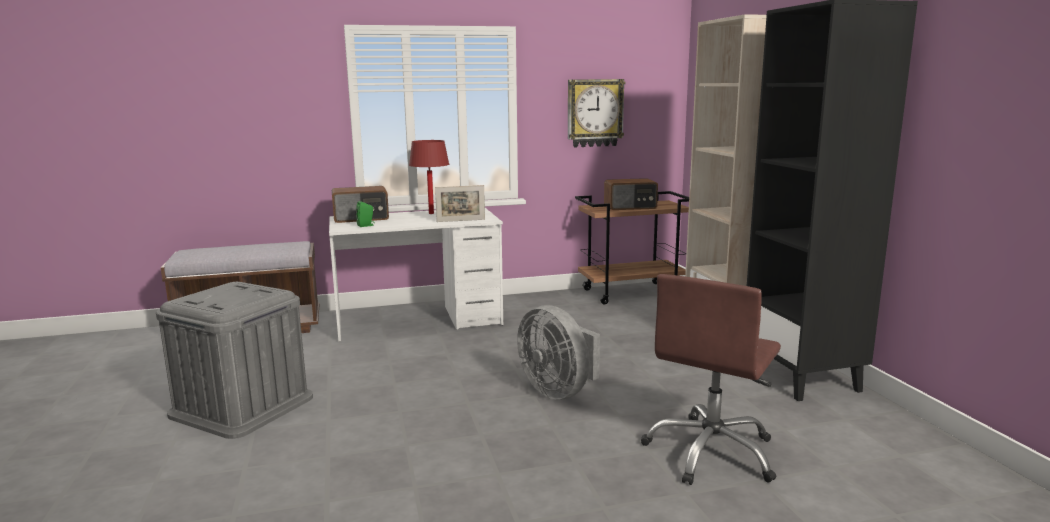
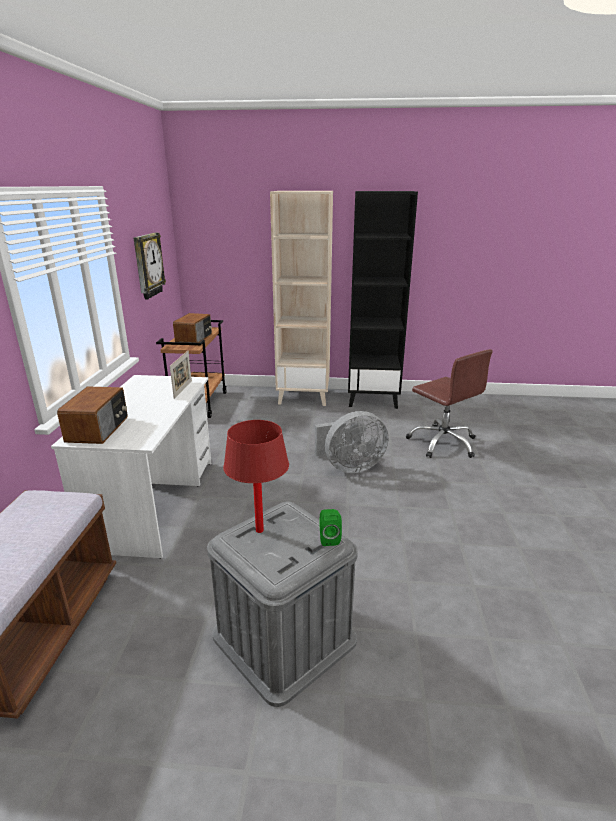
camera: 70 degrees left, 10 degrees up
(366, 225) = (144, 429): green speaker -> green speaker (329, 538)
(431, 213) = (128, 397): red table lamp -> red table lamp (259, 530)

